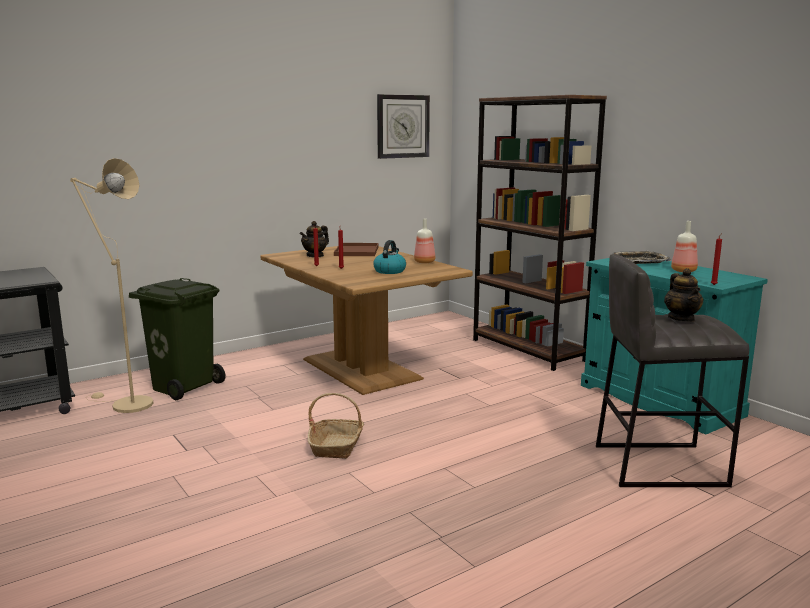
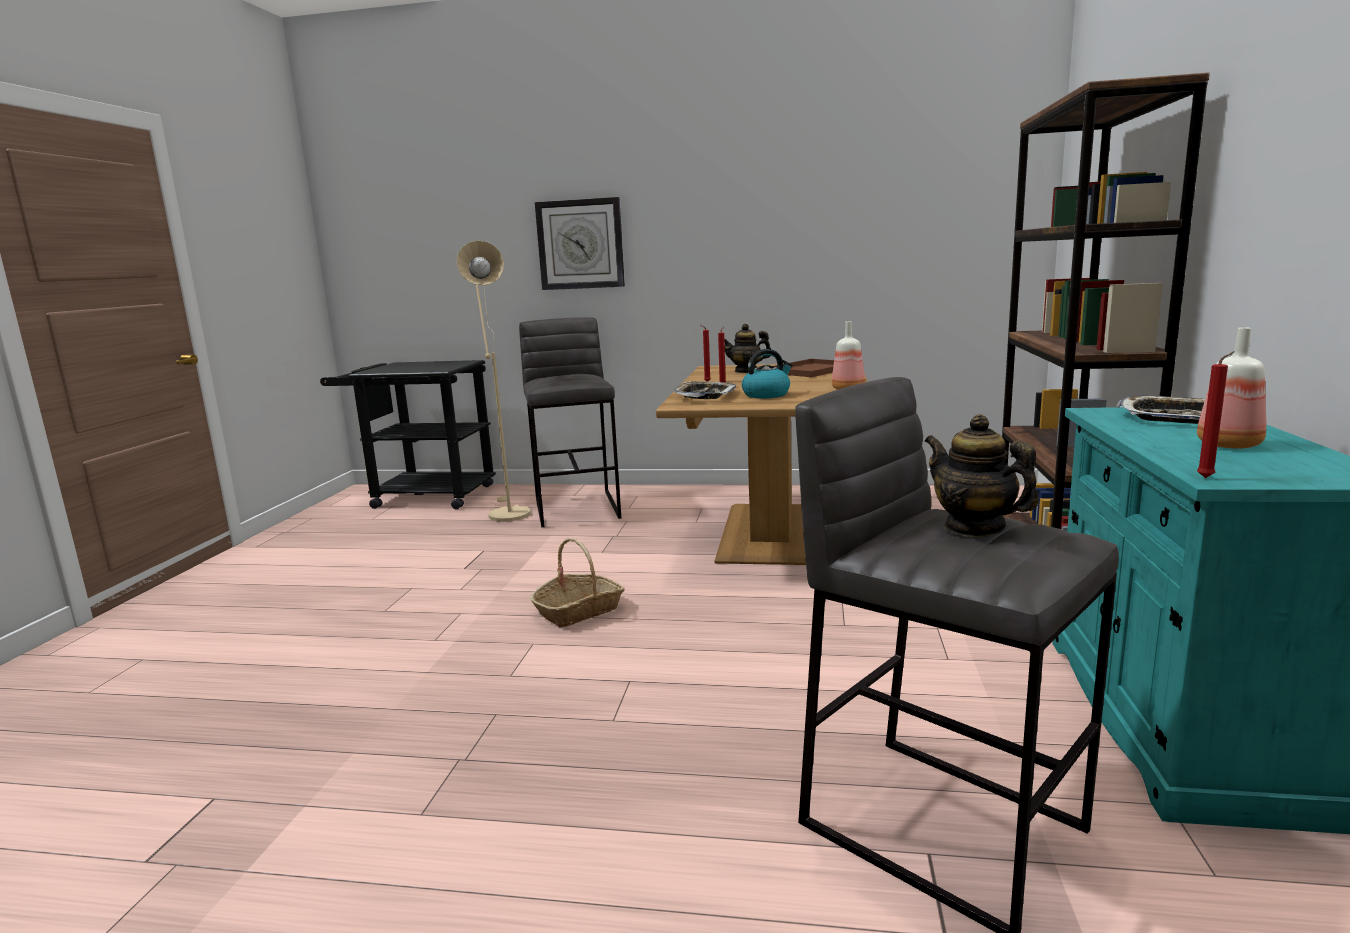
camera: 45 degrees right, 0 degrees up
(184, 386) = (577, 508): green trash can -> grey stool
(352, 276) = (704, 395): none -> tray
(402, 126) = (957, 189): wall clock -> wall clock (580, 244)
(681, 318) = (974, 528): teapot -> teapot turned 105 degrees clockwise

